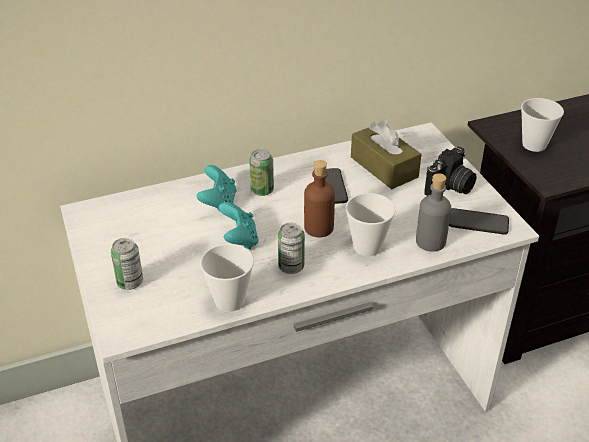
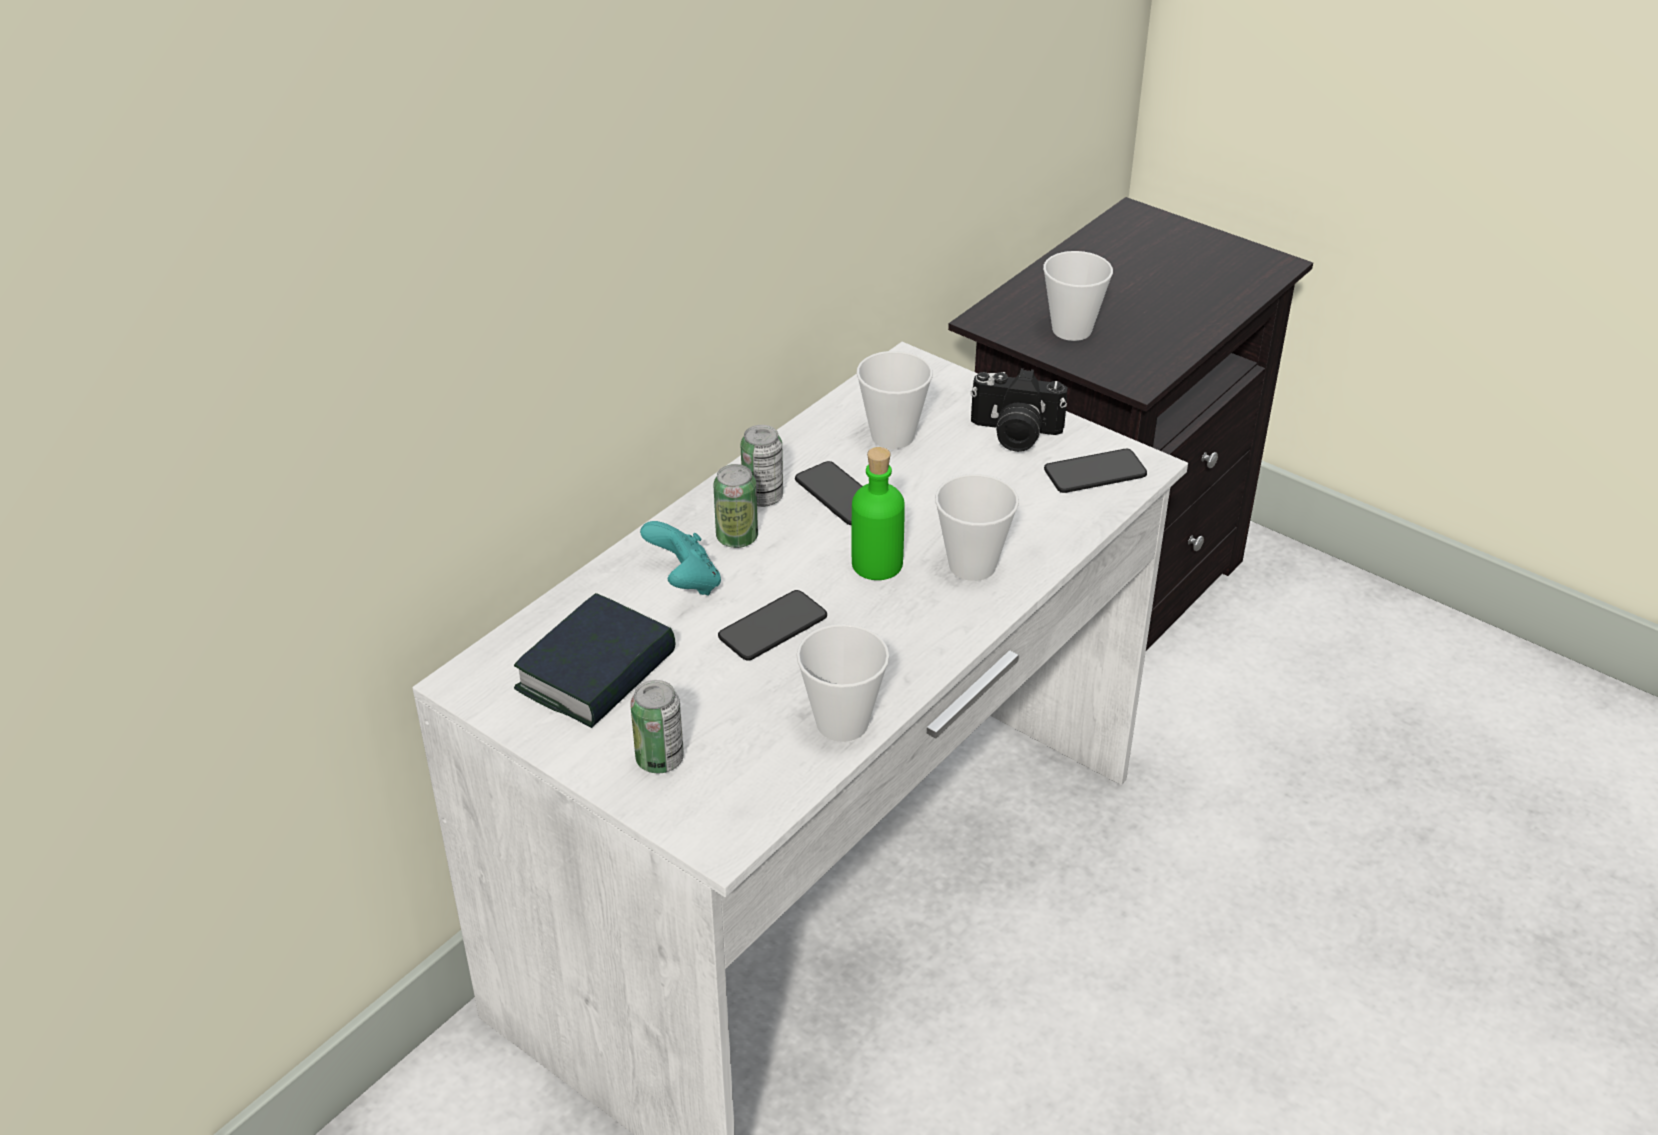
camera: 30 degrees left, 0 degrees up
(141, 230) = (597, 672): none -> book
(239, 240) = (773, 627): turquoise game controller -> phone
(291, 267) = (888, 637): can -> can (762, 497)
(318, 228) = (877, 564): brown bottle -> green bottle
(384, 167) = (892, 436): brown tissue box -> cup
(430, 241) = (1053, 525): grey bottle -> none
(450, 187) = (1014, 434): camera -> camera turned 90 degrees clockwise

